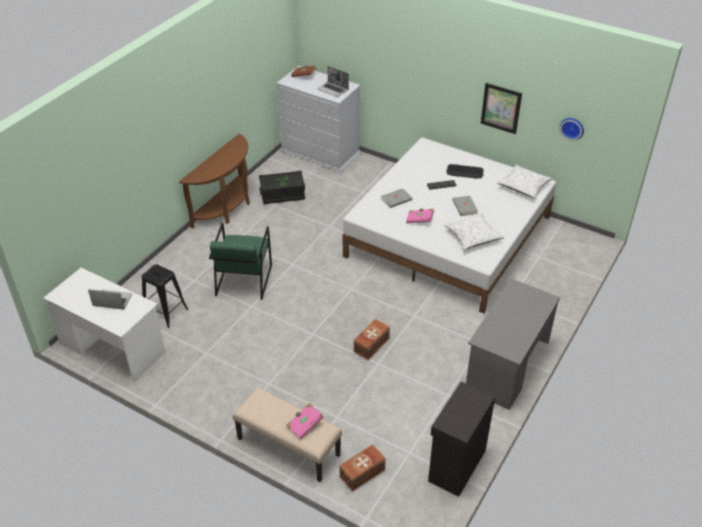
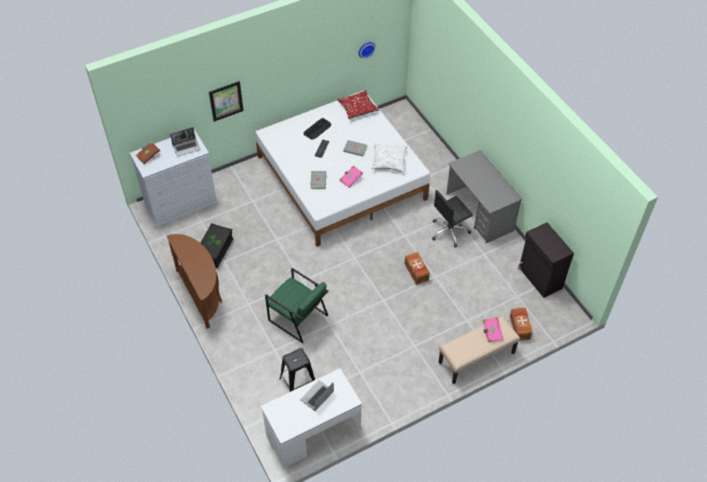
camera: 60 degrees left, 10 degrees up
(453, 350) = (449, 231): none -> black office chair
(501, 108) = (312, 69): picture -> picture (226, 101)
(523, 186) = (357, 108): white pillow -> red pillow

